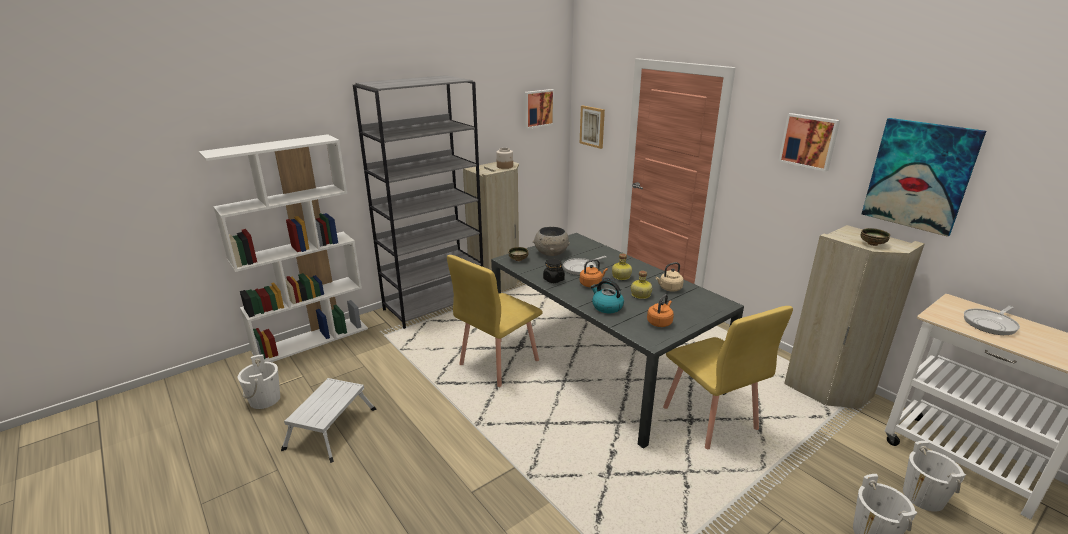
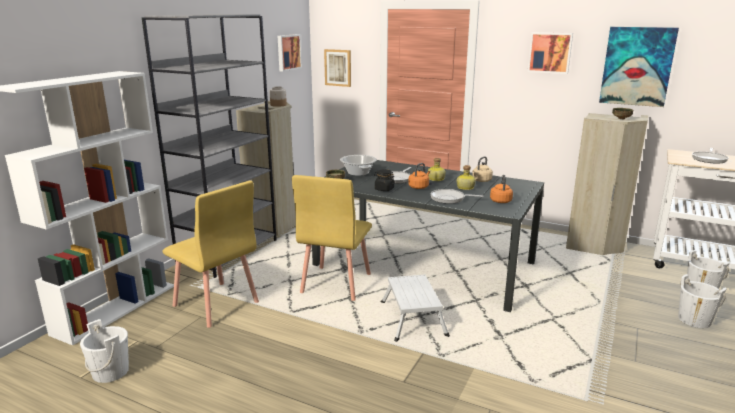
camera: 25 degrees left, 5 degrees down
(331, 428) = (216, 374): white step ladder -> white step ladder (413, 318)
(551, 253) = (358, 173): grey bowl -> cooking pot
(606, 307) = (449, 199): kettle -> frying pan
(709, 419) = (537, 282): yellow chair -> yellow chair (216, 304)

